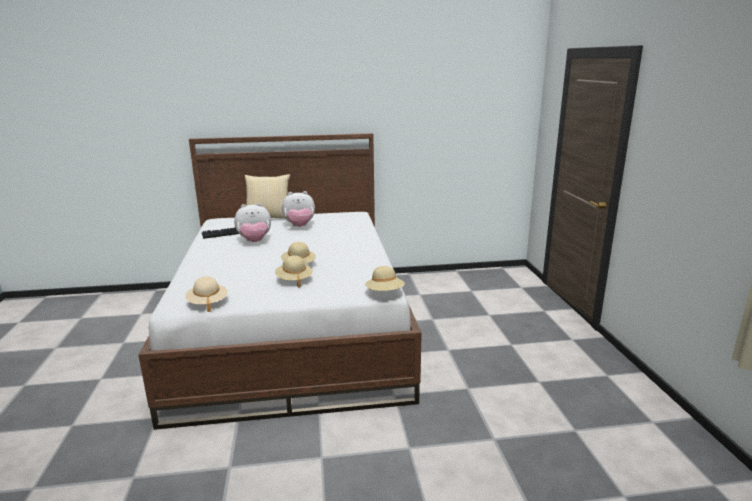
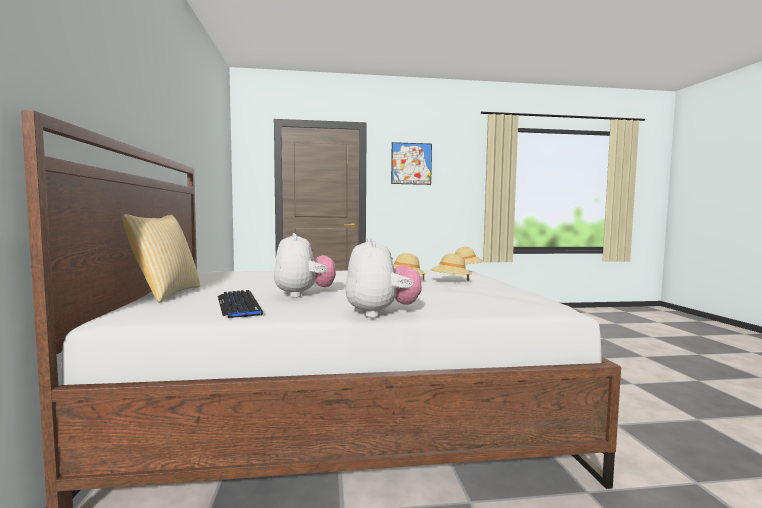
camera: 90 degrees left, 15 degrees down
(207, 303) = (533, 299): beige hat -> none
(299, 226) = (246, 284): plush toy -> plush toy (381, 313)
(681, 121) = (411, 163): none -> picture

